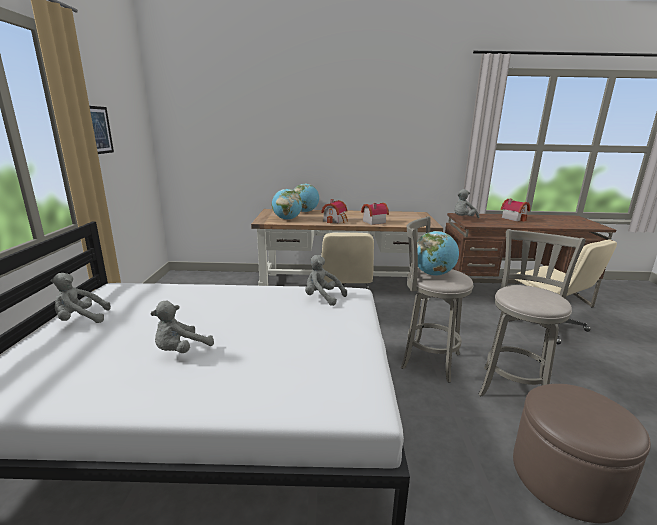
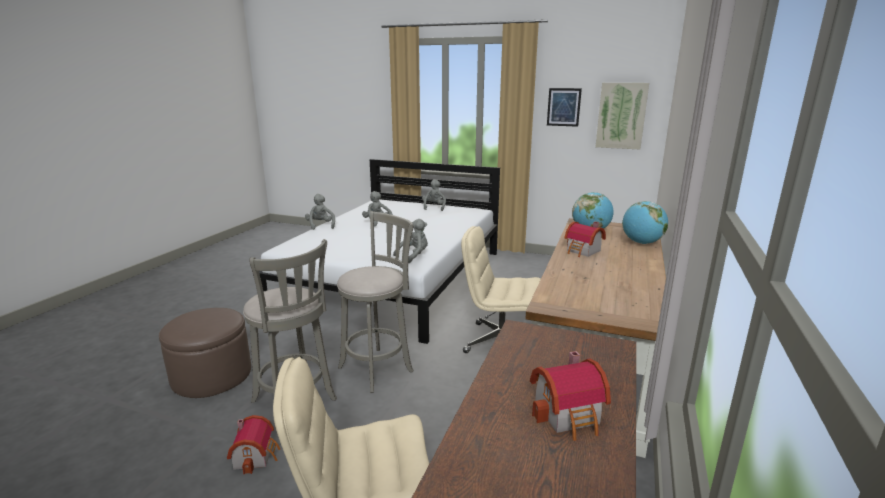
camera: 110 degrees right, 0 degrees up
(133, 137) = (621, 116): none -> picture
(372, 221) = (573, 270): toy house -> toy house (256, 455)
(433, 274) = (373, 271): globe -> none
(463, 219) = (567, 337): grey plush toy -> grey plush toy (320, 226)

